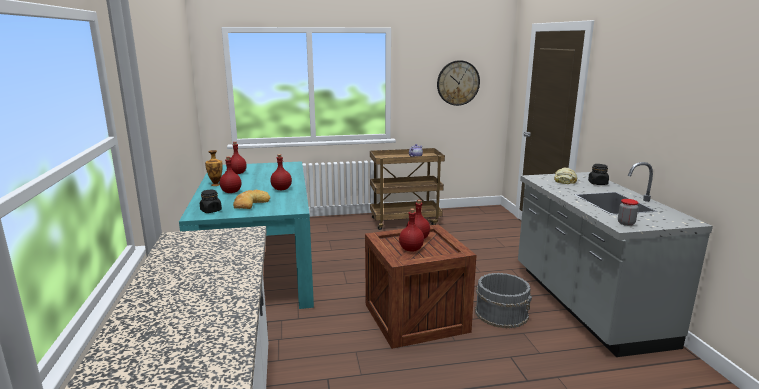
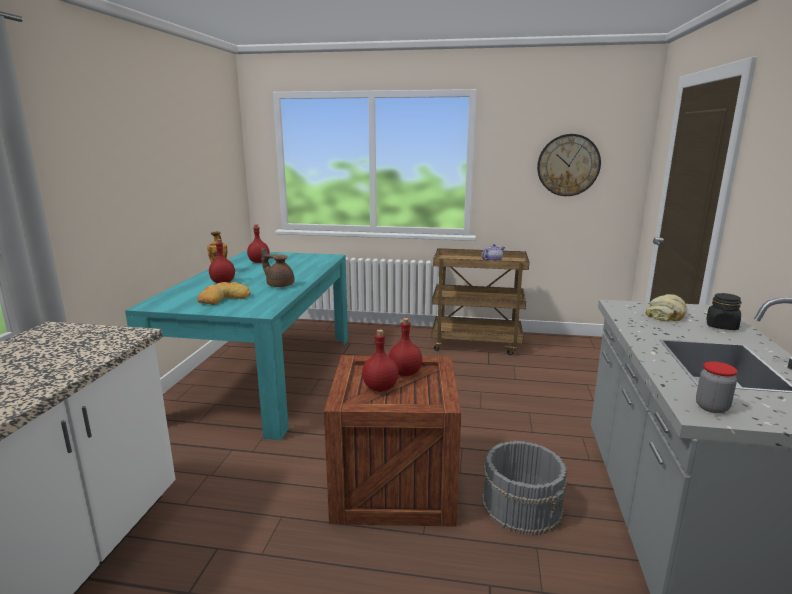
camera: 20 degrees right, 0 degrees up
(211, 211) = (172, 302): black jar -> none
(281, 189) = (279, 285): red bottle -> brown teapot

